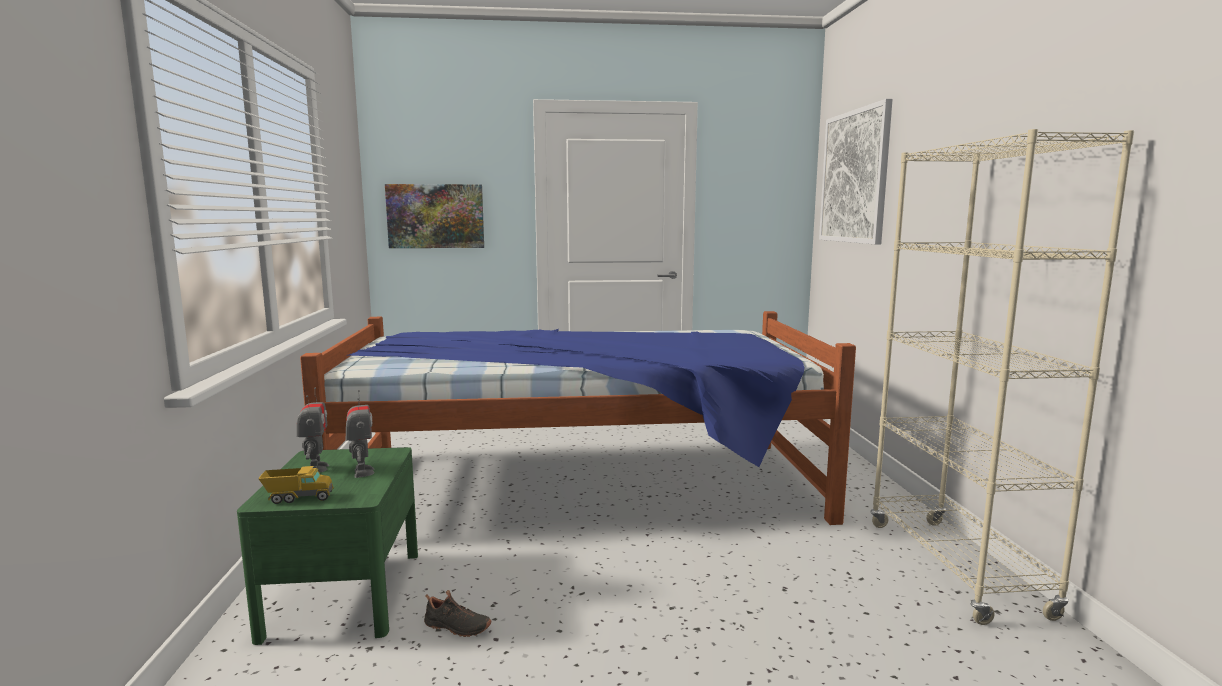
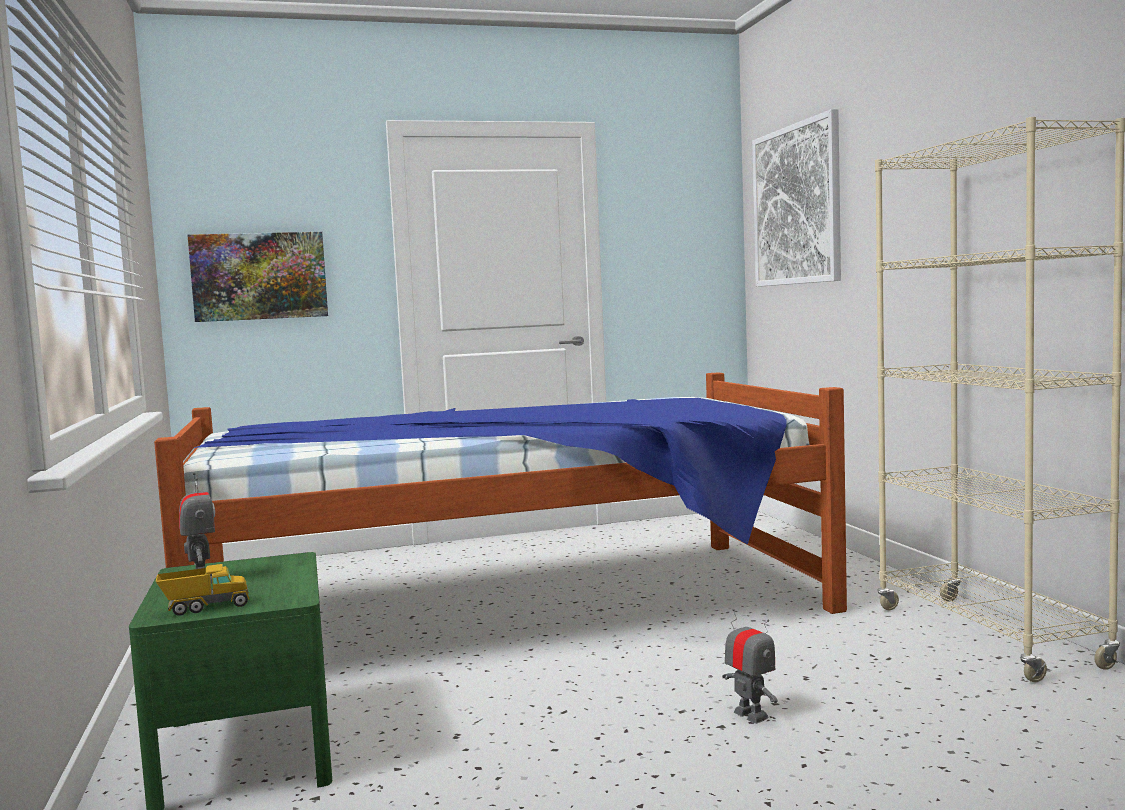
camera: 10 degrees left, 5 degrees down
(362, 472) = (270, 578): toy robot -> toy robot (751, 715)
(456, 628) = (421, 764): black shoe -> none

